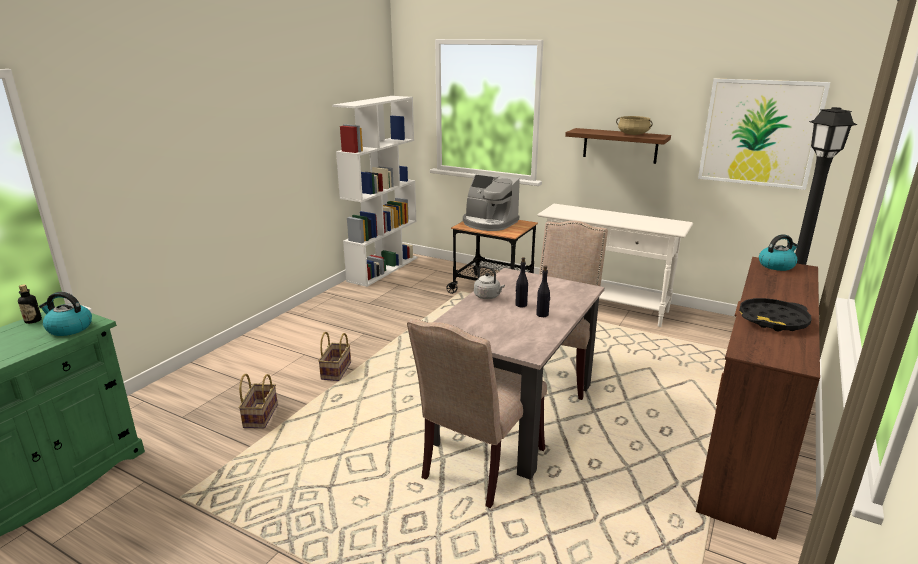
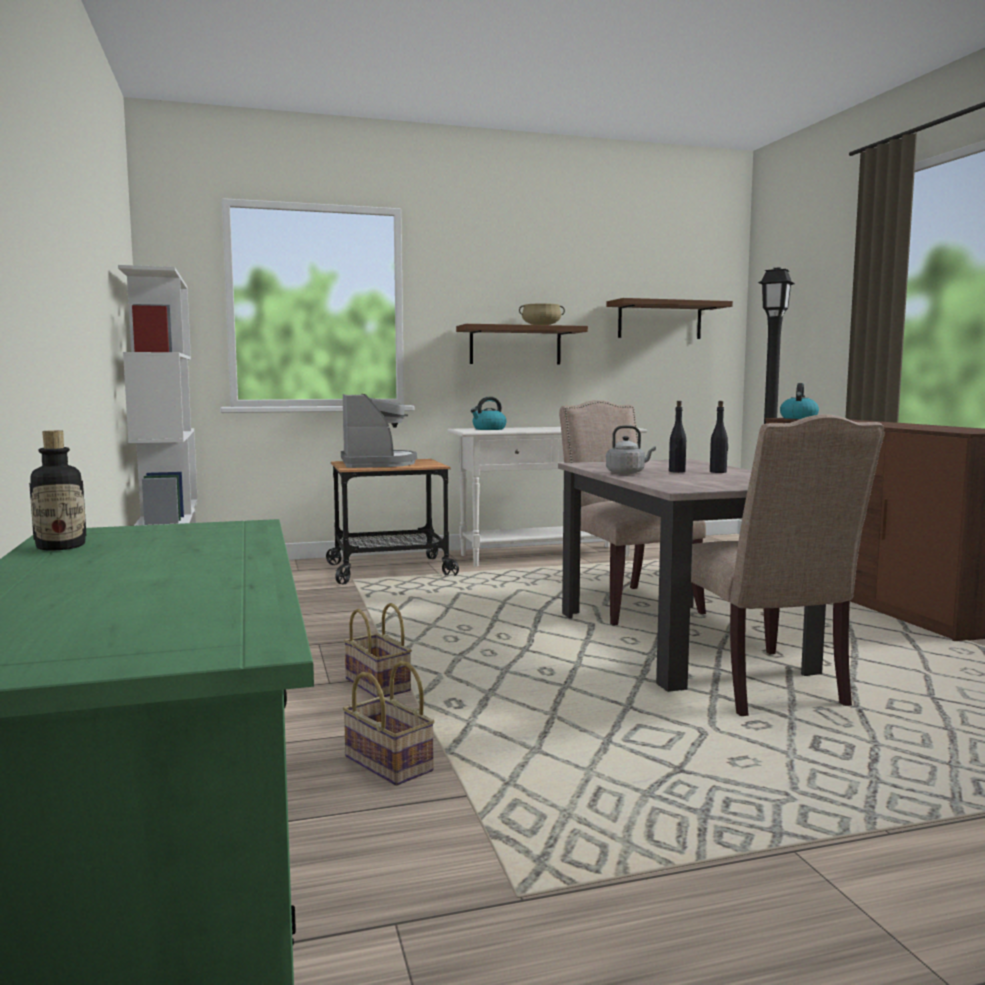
camera: 45 degrees left, 15 degrees down
(69, 328) = (215, 535): kettle -> kettle (489, 429)
(489, 223) = (377, 463): coffee machine -> coffee machine turned 90 degrees counterclockwise
(759, 133) = (659, 320): picture -> brown shelf
(773, 320) = (913, 426): black tray -> none

